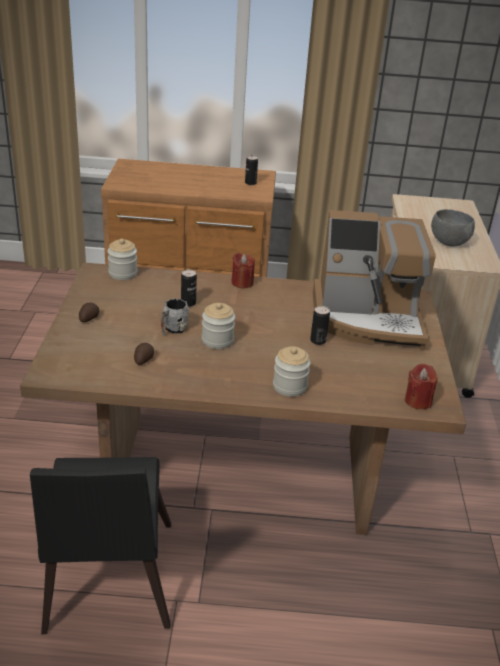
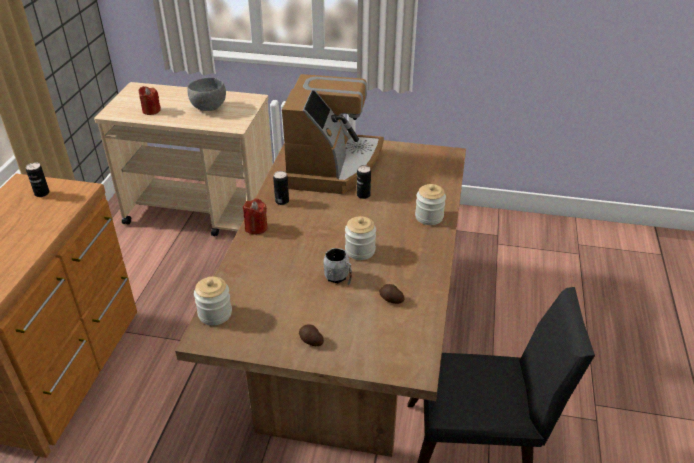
camera: 80 degrees left, 5 degrees up
(188, 303) = (290, 266): can -> can (282, 201)
(418, 401) = (443, 162): red candle -> red candle (151, 110)

